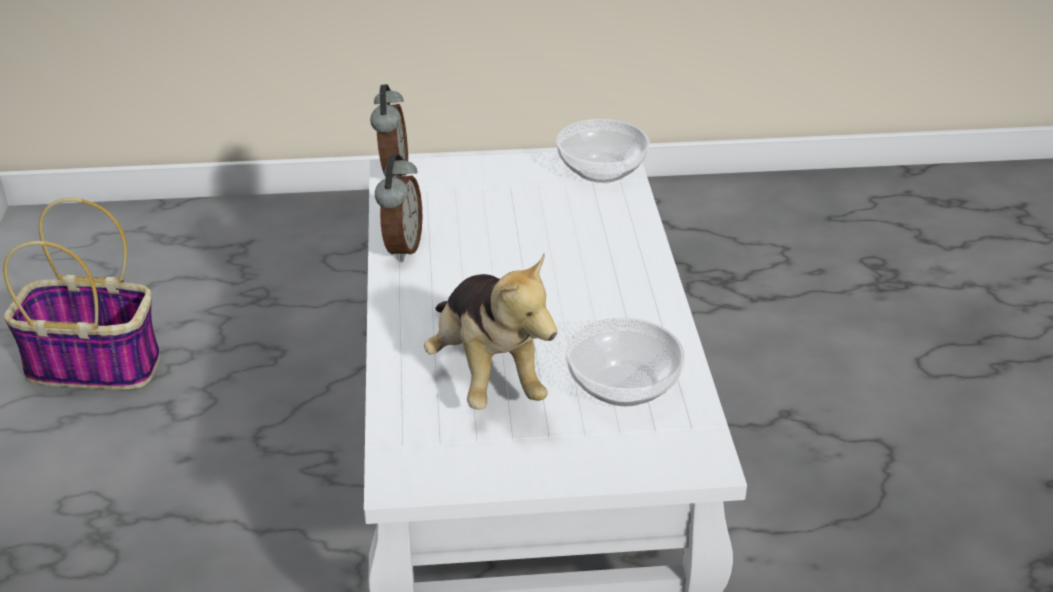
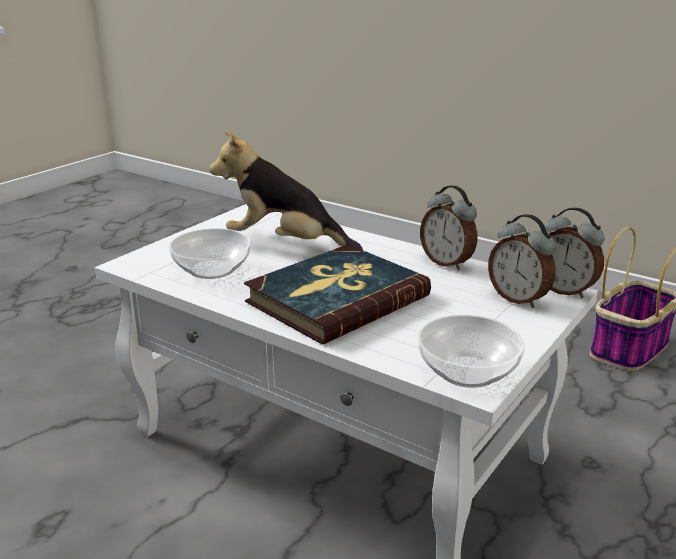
camera: 130 degrees right, 10 degrees down
(441, 187) = (518, 299): none -> alarm clock
(572, 272) = (336, 299): none -> book

